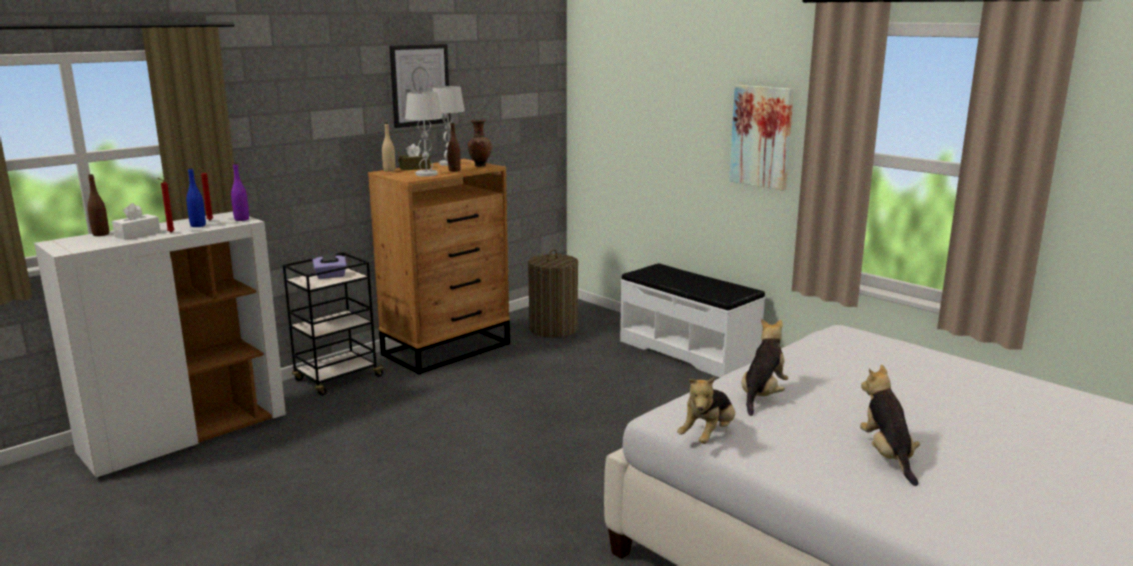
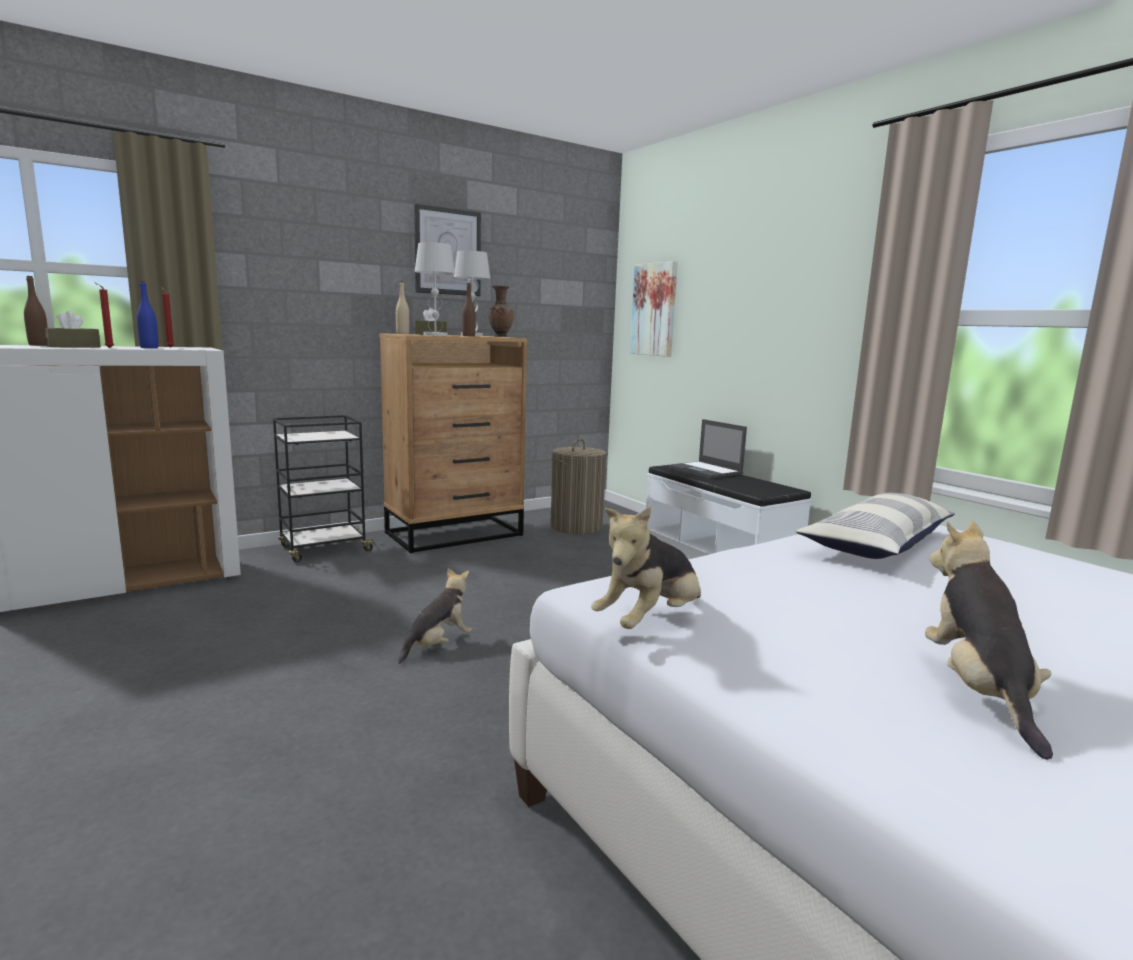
camera: 10 degrees right, 5 degrees down
(137, 234) = (74, 346): white tissue box -> brown tissue box
(241, 219) = (203, 348): purple bottle -> none
(330, 276) = (322, 435): purple tissue box -> none
(672, 274) = (706, 470): none -> laptop
(761, 136) = (816, 306): picture -> picture (654, 309)
(762, 395) = (764, 579): plush toy -> plush toy (438, 645)
(826, 356) = (877, 544): none -> pillow

